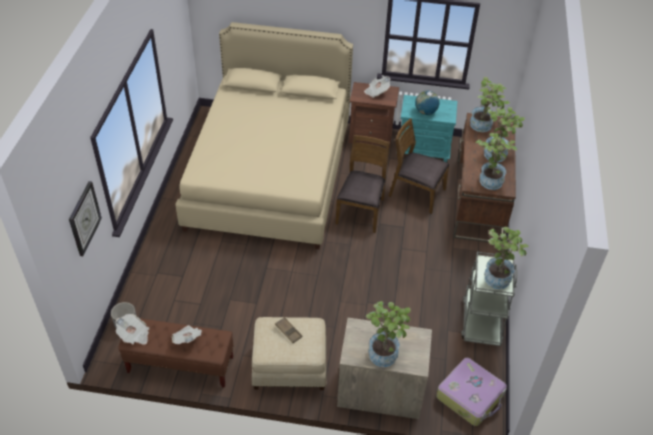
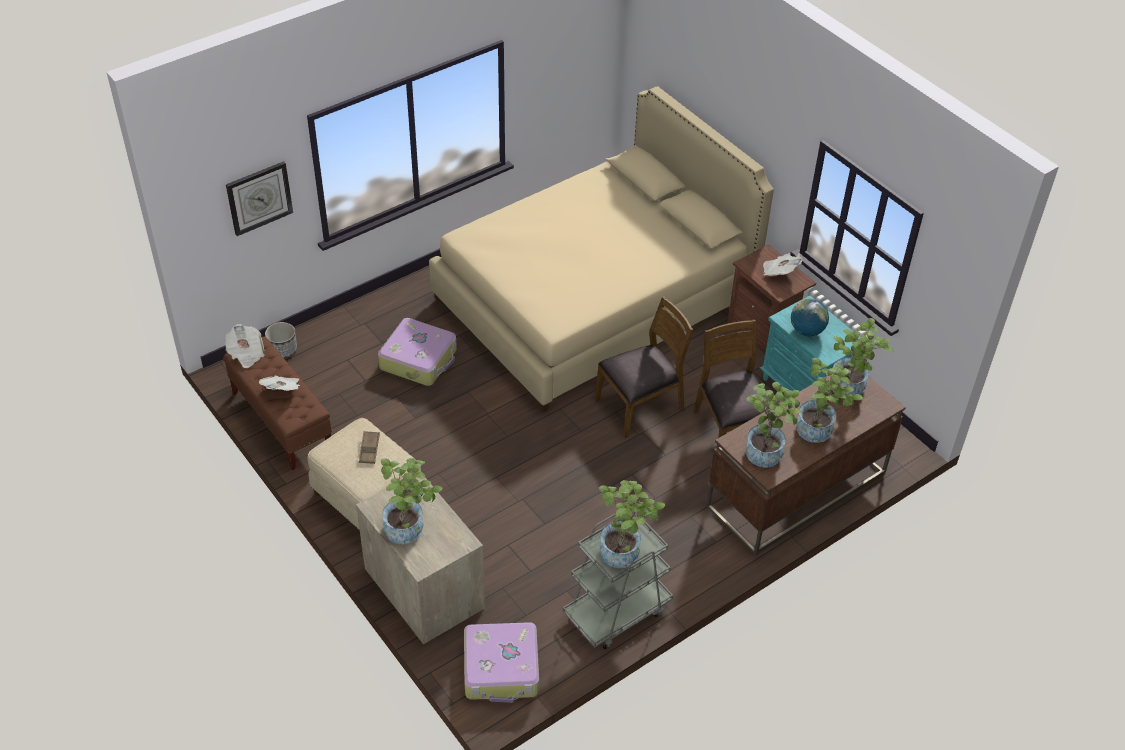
camera: 45 degrees right, 0 degrees up
(216, 270) = (419, 359): none -> suitcase

